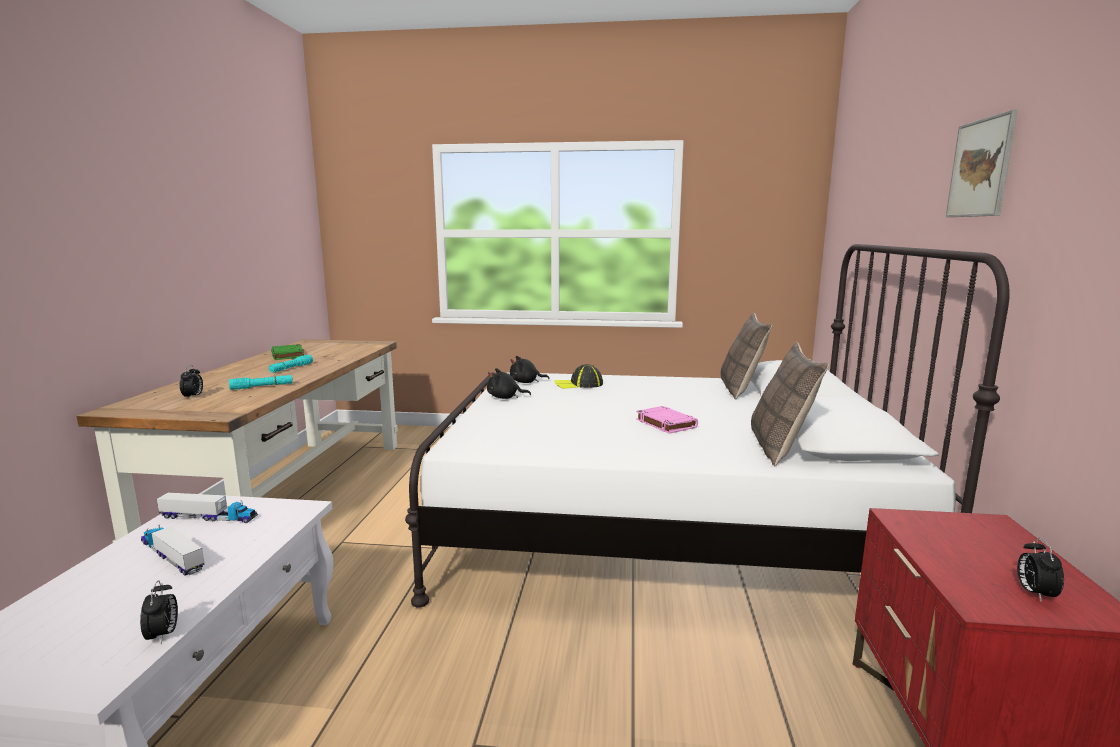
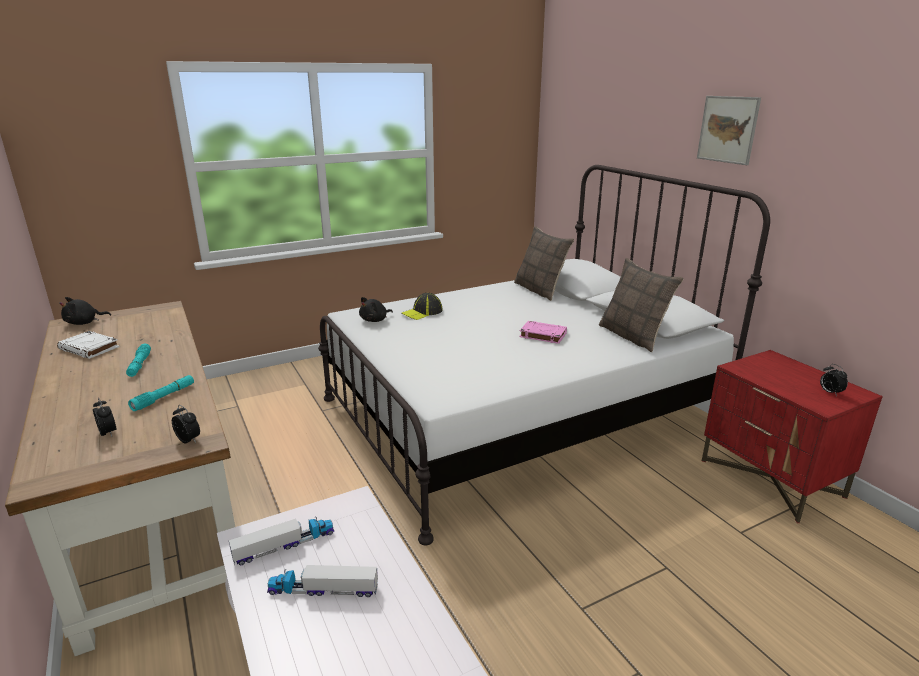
camera: 35 degrees left, 10 degrees up
(163, 635) = (446, 640): alarm clock -> alarm clock (189, 440)
(288, 355) = (90, 348): green book -> white book
(505, 397) = (387, 341): black plush toy -> black plush toy (84, 323)

